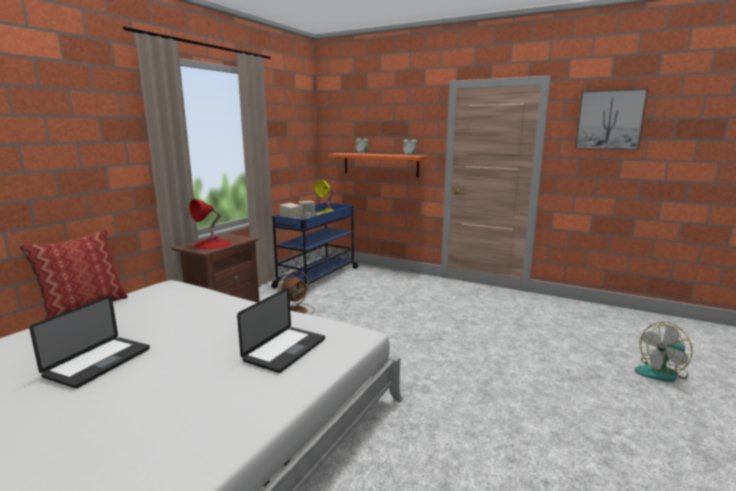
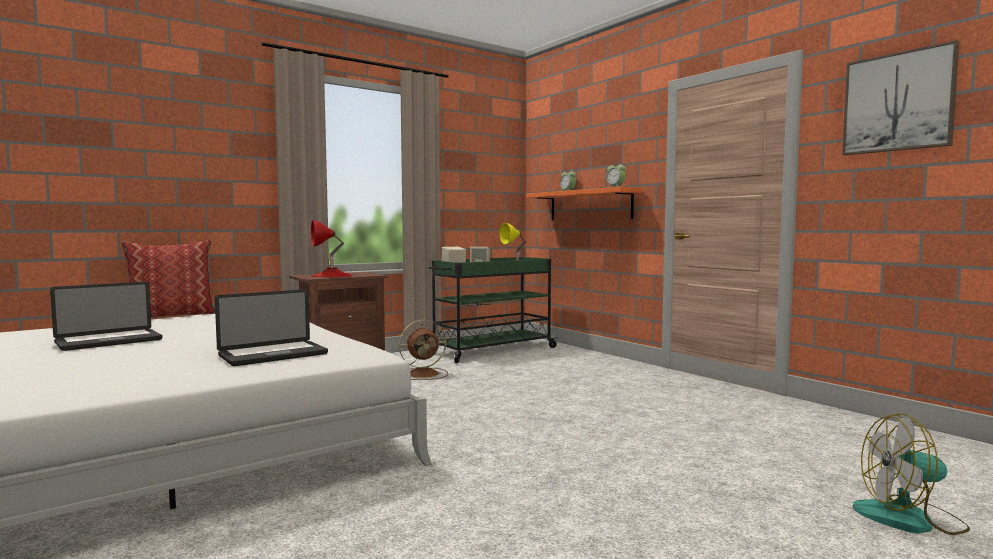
camera: 25 degrees right, 10 degrees down
(316, 278) = (491, 350): blue cart -> green cart

